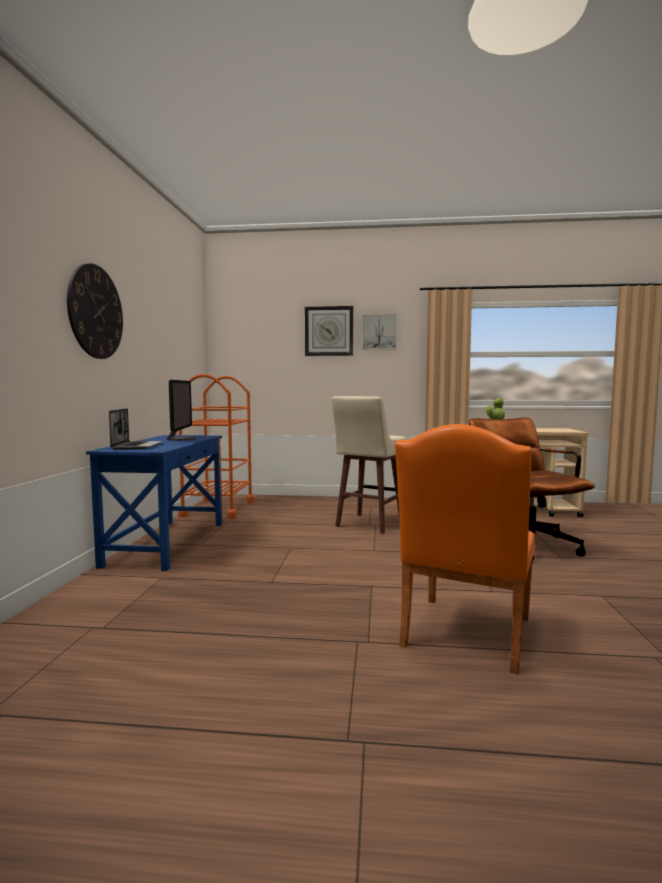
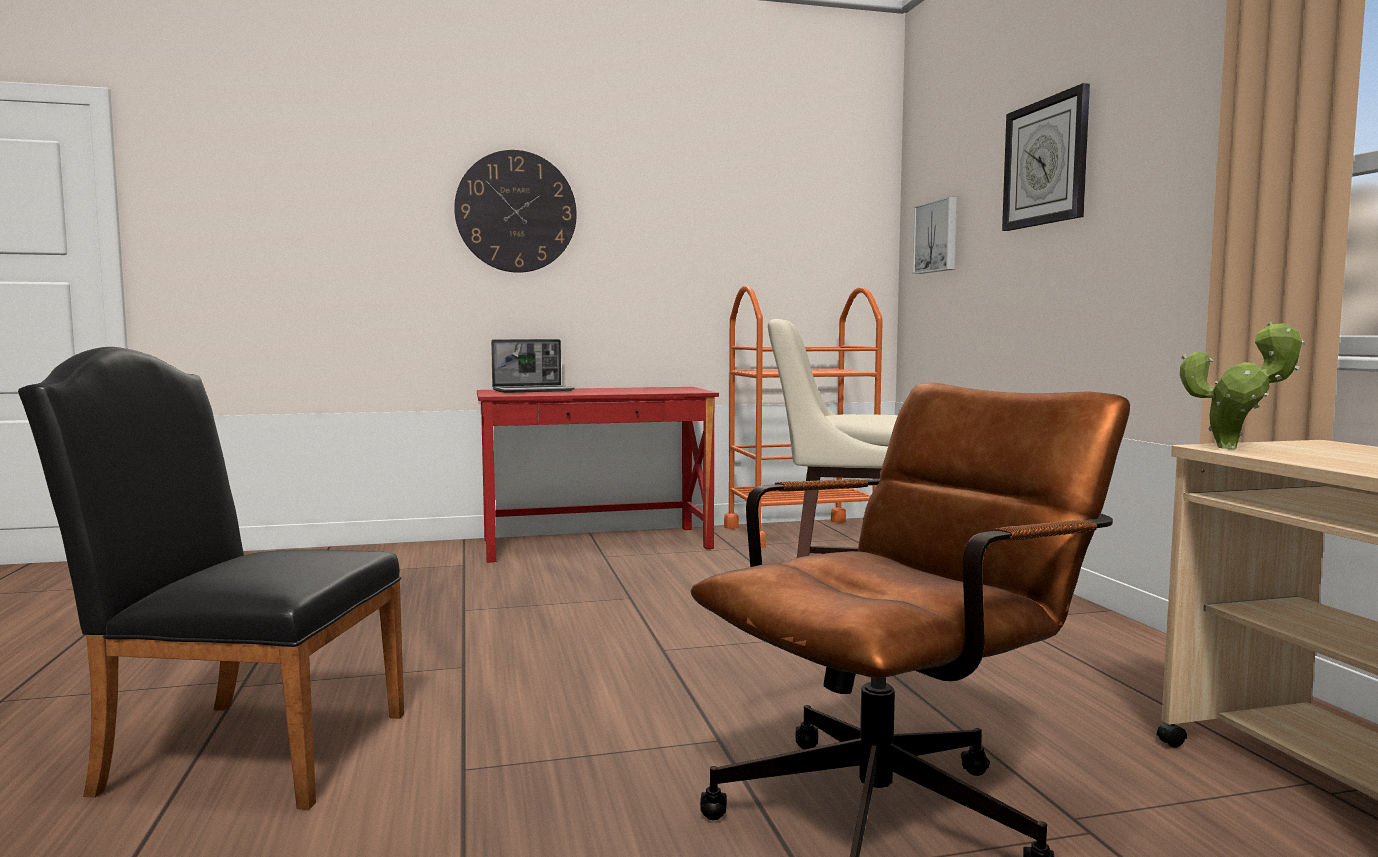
camera: 70 degrees right, 0 degrees up
(167, 543) = (596, 544): blue desk -> red desk
(181, 439) = (636, 390): monitor -> none
(379, 332) = (1137, 140): picture -> picture (937, 237)
(464, 636) = (240, 749): orange chair -> black chair

